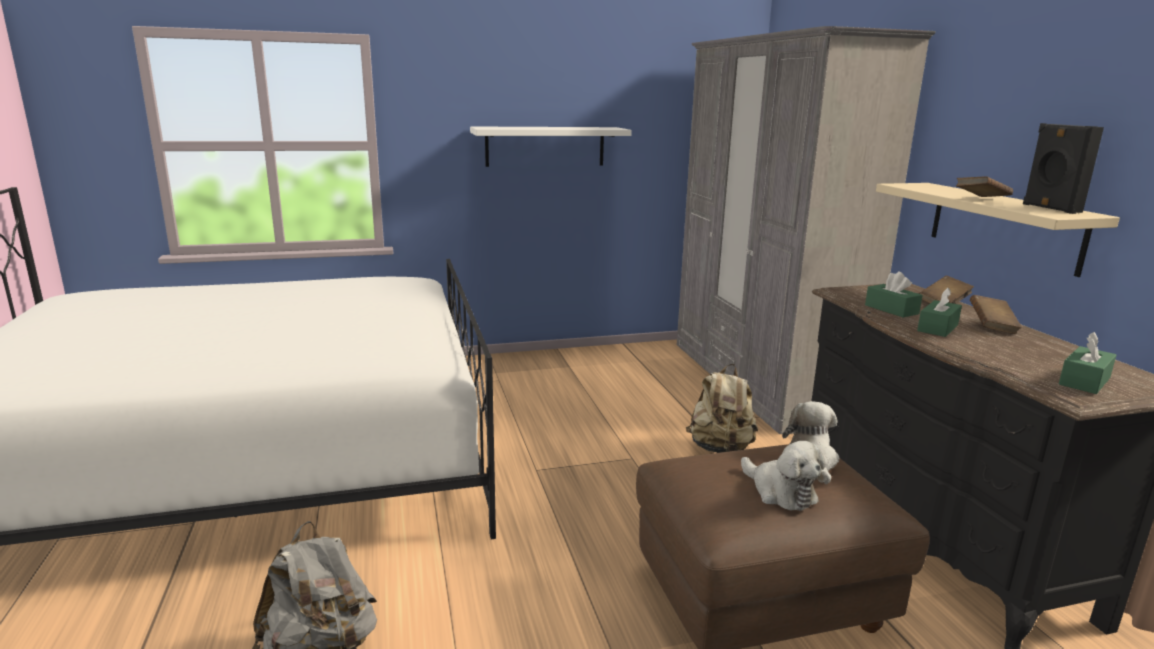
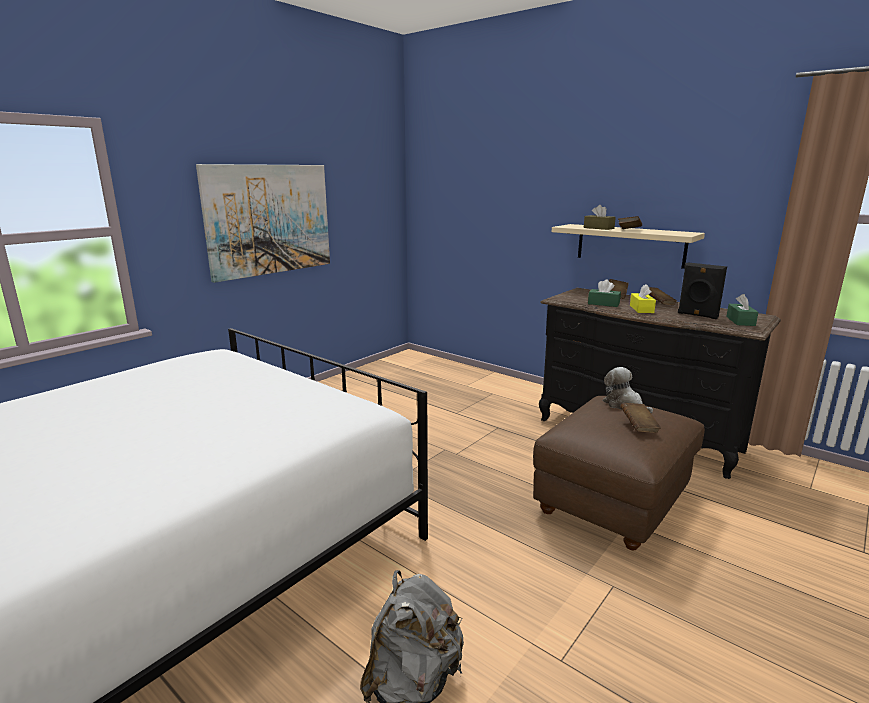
camera: 35 degrees left, 0 degrees up
(545, 146) = (269, 219): white shelf -> picture
(720, 449) = (488, 425): beige backpack -> none
(757, 380) = (456, 375): grey wardrobe -> none
(780, 492) = (638, 426): plush toy -> brown book
(937, 328) = (641, 309): green tissue box -> yellow tissue box
(943, 192) = (598, 228): none -> brown tissue box
(1049, 208) = (669, 231): black speaker -> black speaker (697, 315)

